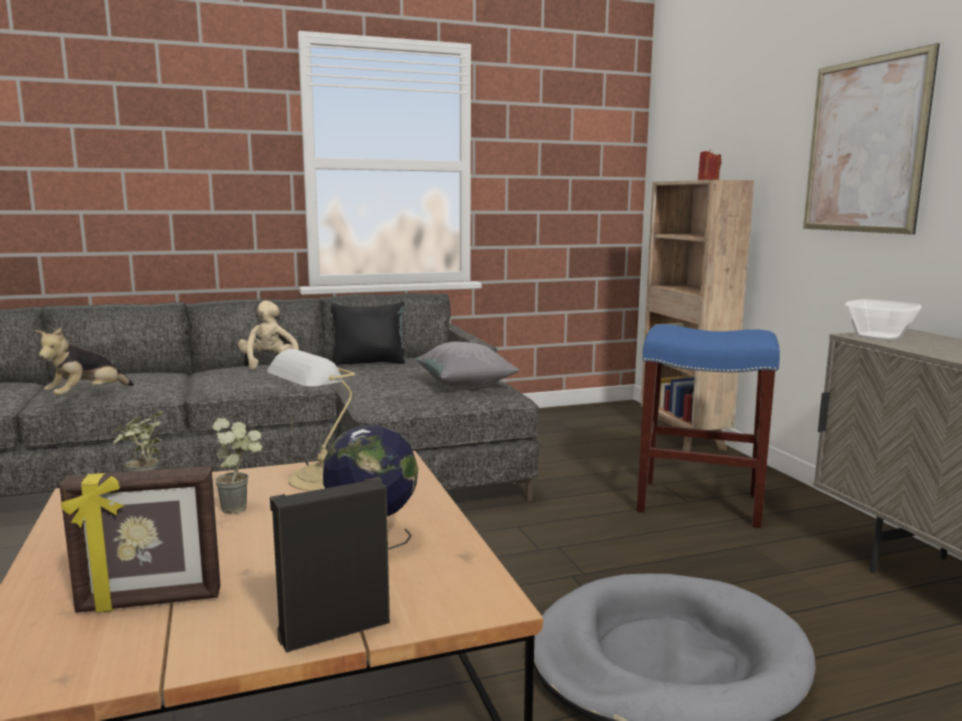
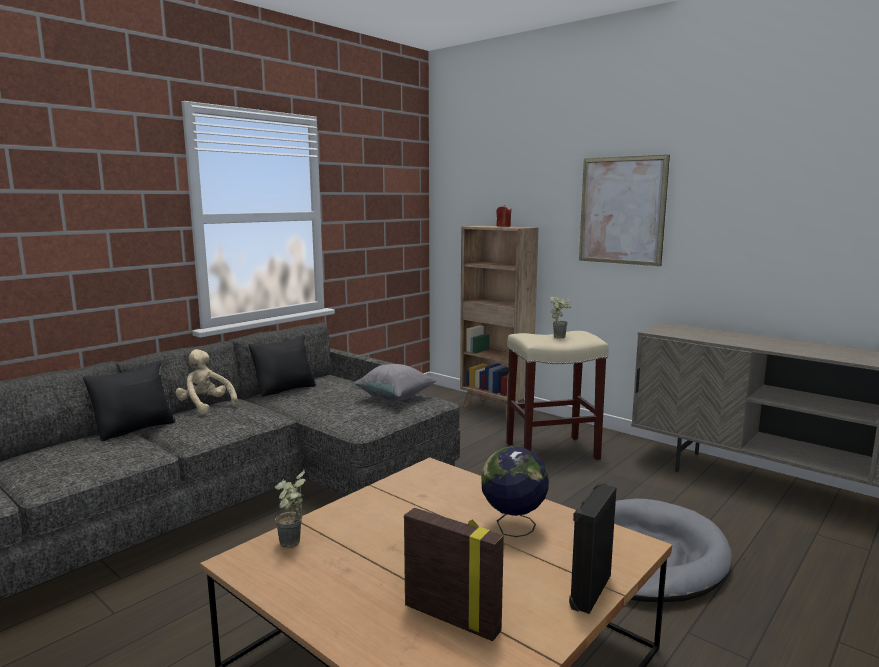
camera: 30 degrees left, 0 degrees up
(87, 396) = (84, 471): plush toy -> none
(149, 602) = (452, 618): picture frame -> picture frame turned 105 degrees counterclockwise
(185, 373) = (136, 429): none -> black pillow
(241, 508) = (388, 532): potted plant -> potted plant (560, 336)
(321, 478) = (404, 495): table lamp -> none
(700, 502) = (552, 450): blue stool -> beige stool
(880, 337) = (664, 331): bowl -> none

